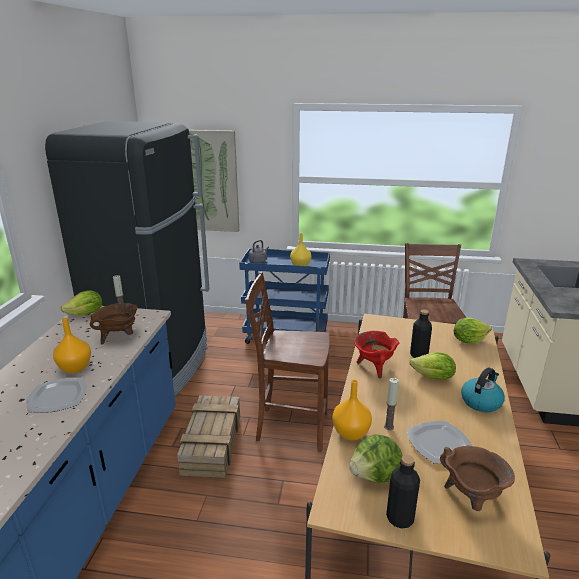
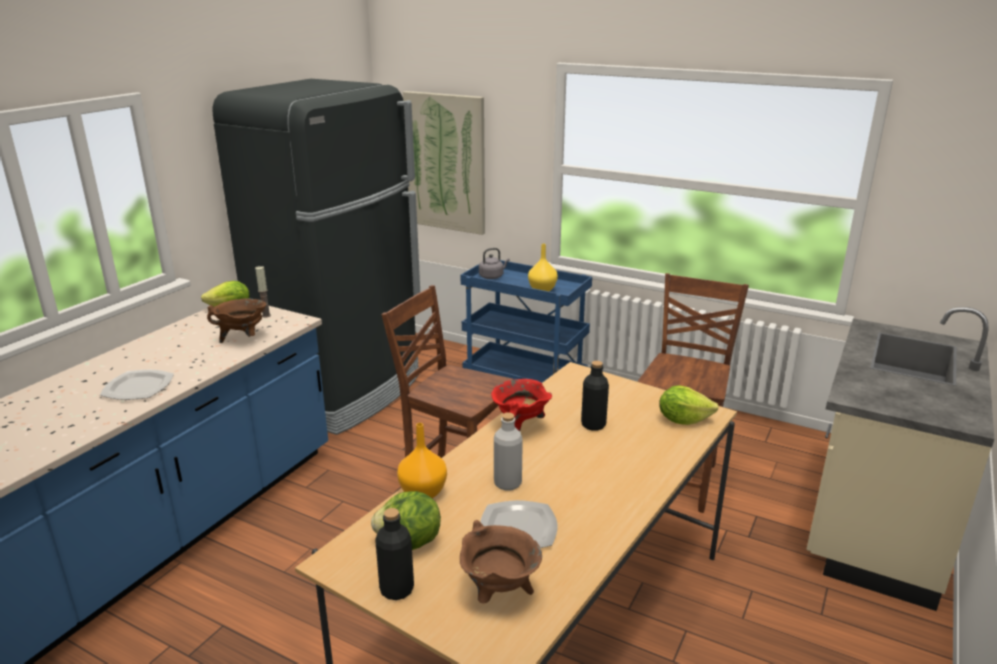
camera: 20 degrees right, 0 degrees up
(76, 368) = (177, 362): orange vase -> none
(212, 442) = (352, 493): crate -> none
(389, 427) = (474, 496): candle -> none
(402, 411) = (507, 483): none -> grey bottle
(433, 377) = (586, 454): lettuce -> none
(481, 401) = (622, 495): kettle -> none

